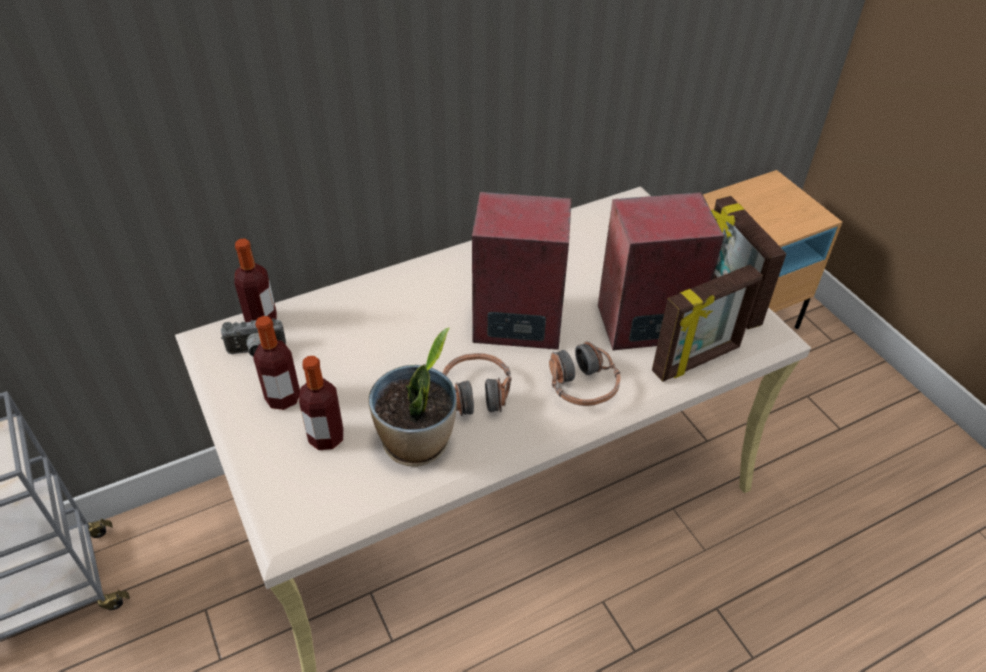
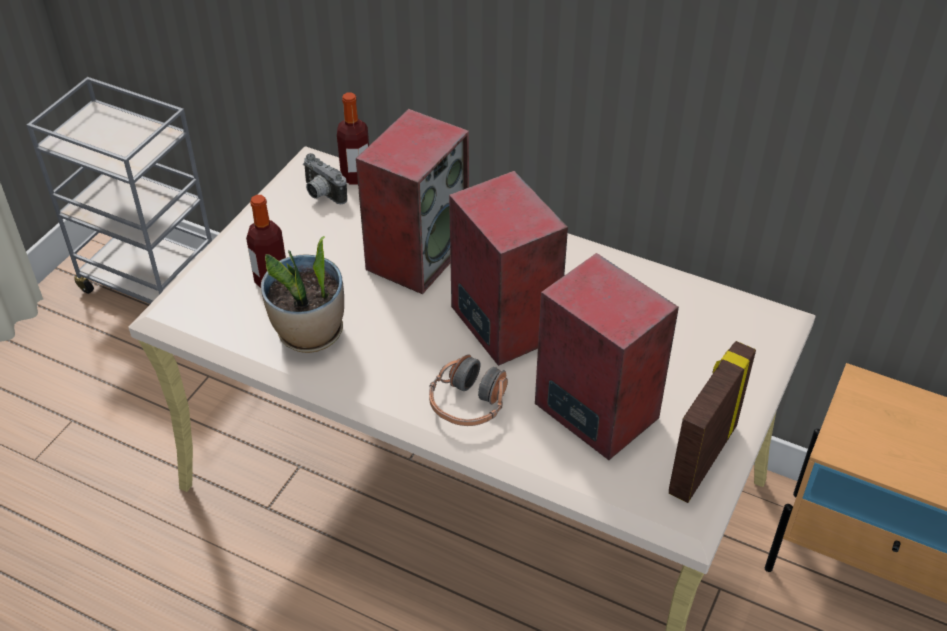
camera: 55 degrees right, 0 degrees up
(283, 398) = (289, 235): bottle -> none
(395, 331) = (417, 254): none -> speaker
(476, 393) = (395, 339): headphones -> none
(697, 361) = (582, 472): picture frame -> none

